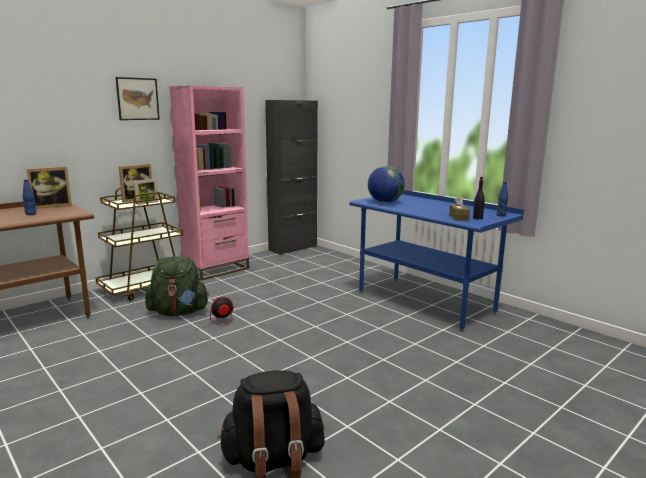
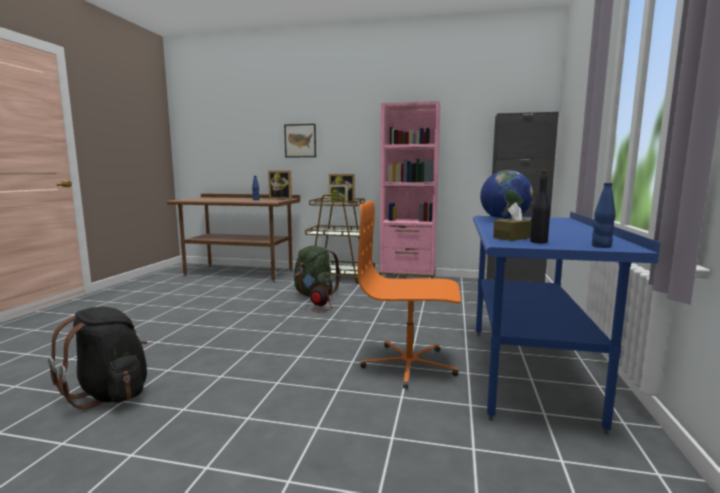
camera: 55 degrees right, 5 degrees down
(137, 99) = (360, 121): picture -> picture (300, 140)
(377, 326) = (409, 365): none -> orange office chair

